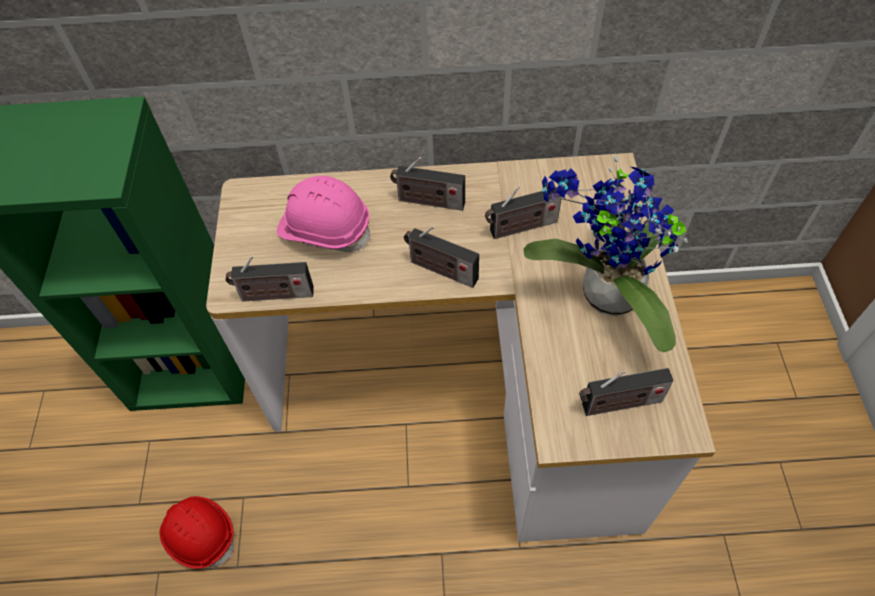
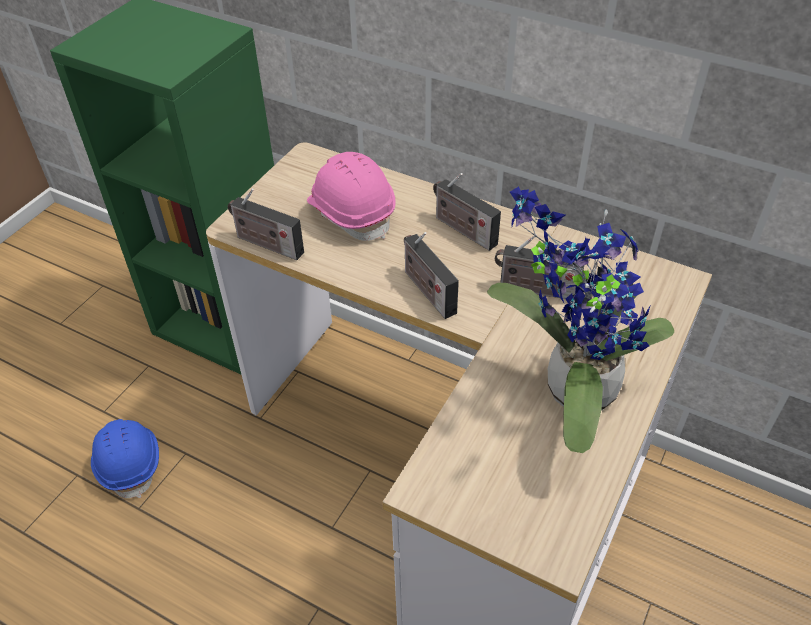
camera: 30 degrees right, 10 degrees down
(200, 534) = (130, 463): red hard hat -> blue hard hat
(618, 404) = (506, 493): radio -> none

